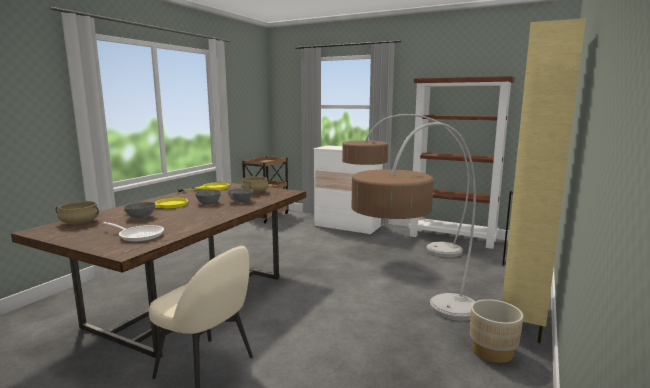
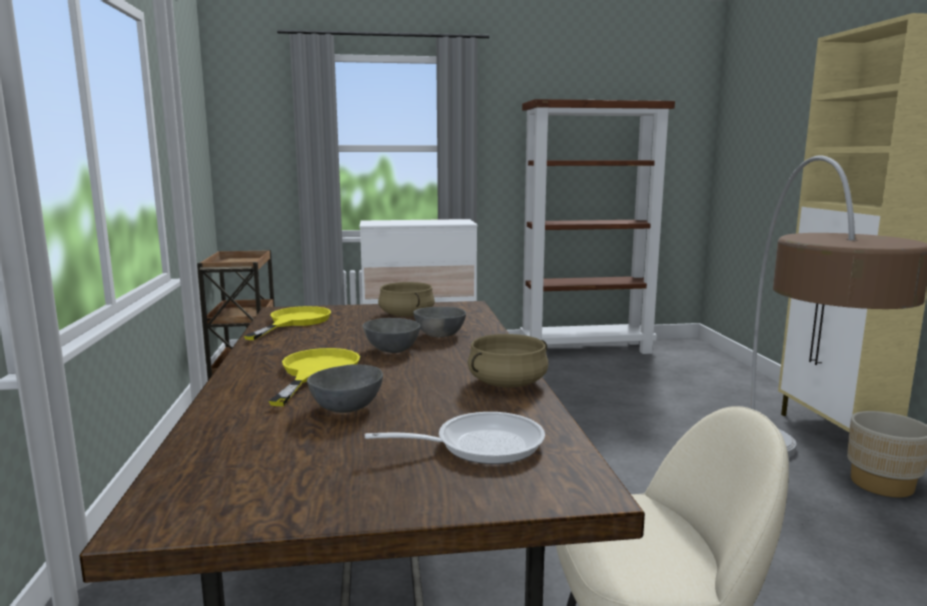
camera: 35 degrees left, 0 degrees up
(79, 223) = (225, 460): beige cooking pot -> beige cooking pot (507, 383)
(396, 251) = (553, 384): floor lamp -> none

